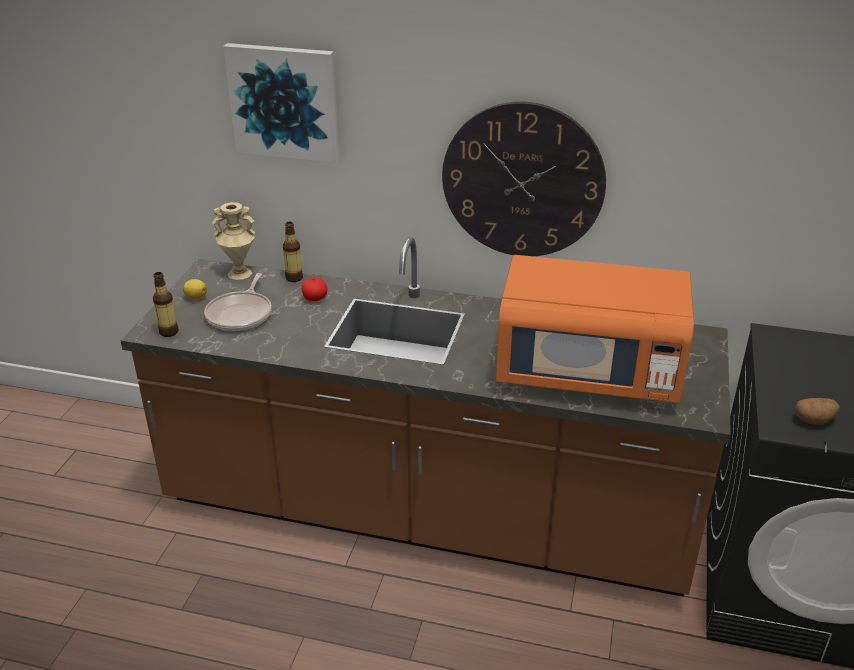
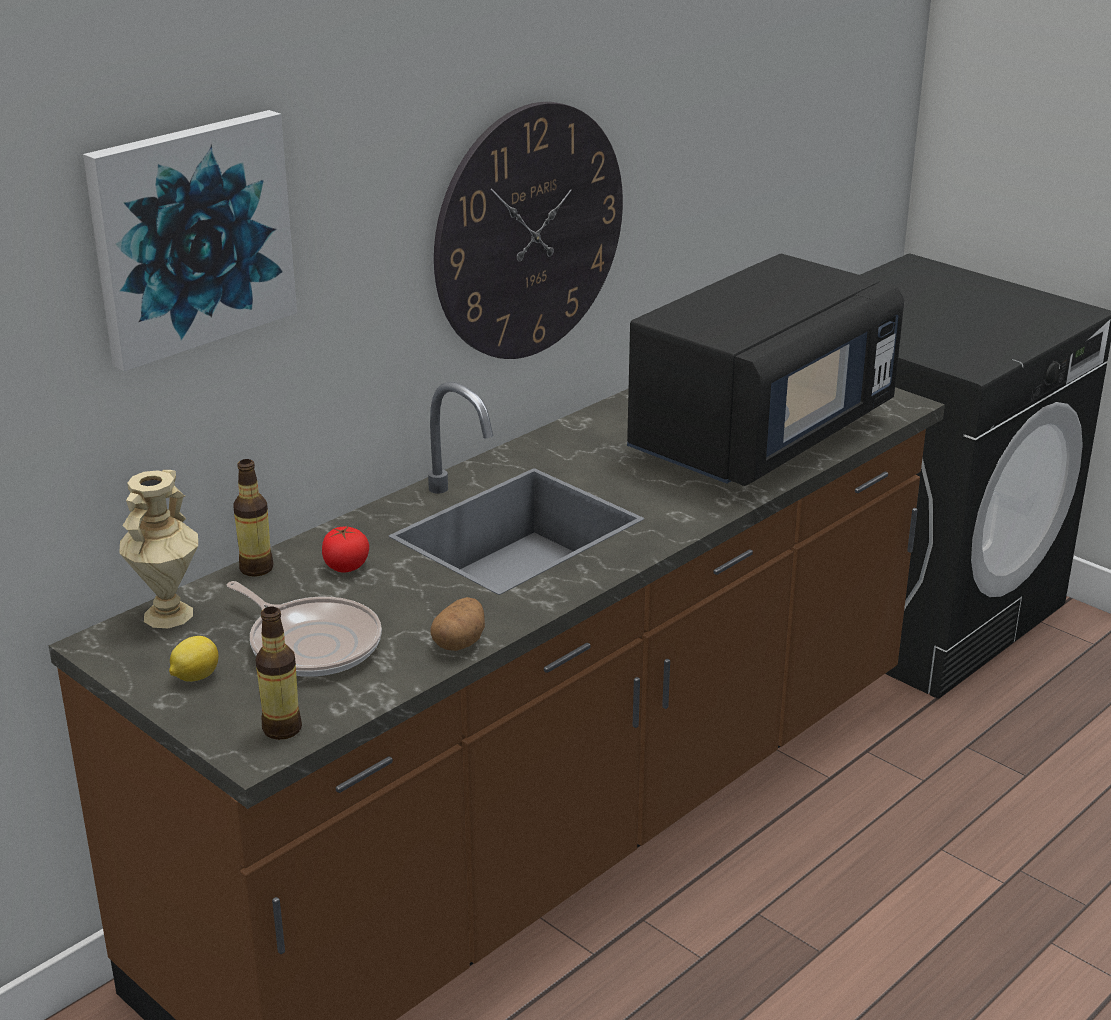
camera: 60 degrees left, 5 degrees down
(588, 373) = (760, 436): orange microwave -> black microwave
(814, 421) = (974, 351): potato -> potato (459, 642)

